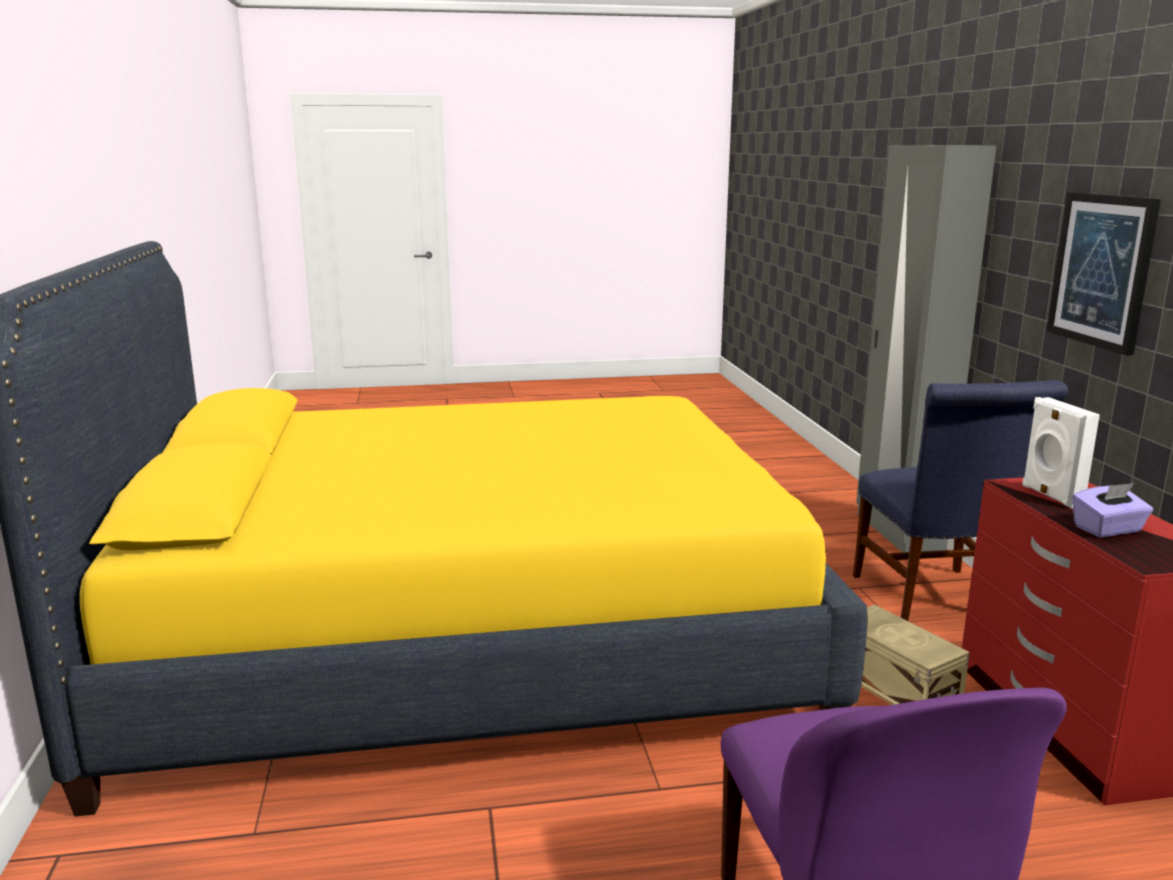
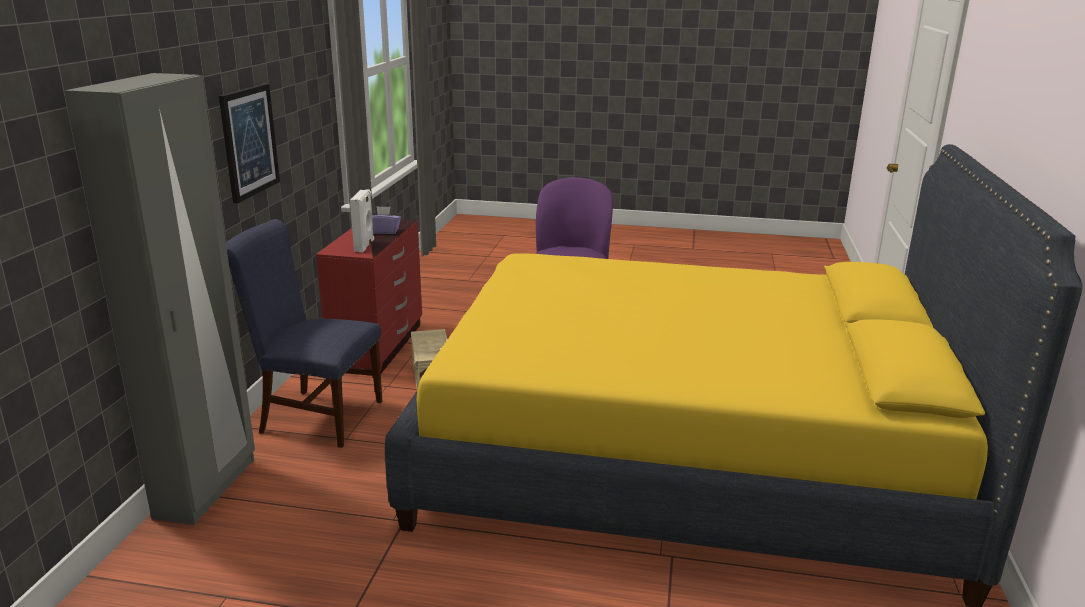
camera: 160 degrees left, 5 degrees up
(934, 601) = (314, 416): blue chair -> blue chair turned 90 degrees counterclockwise

